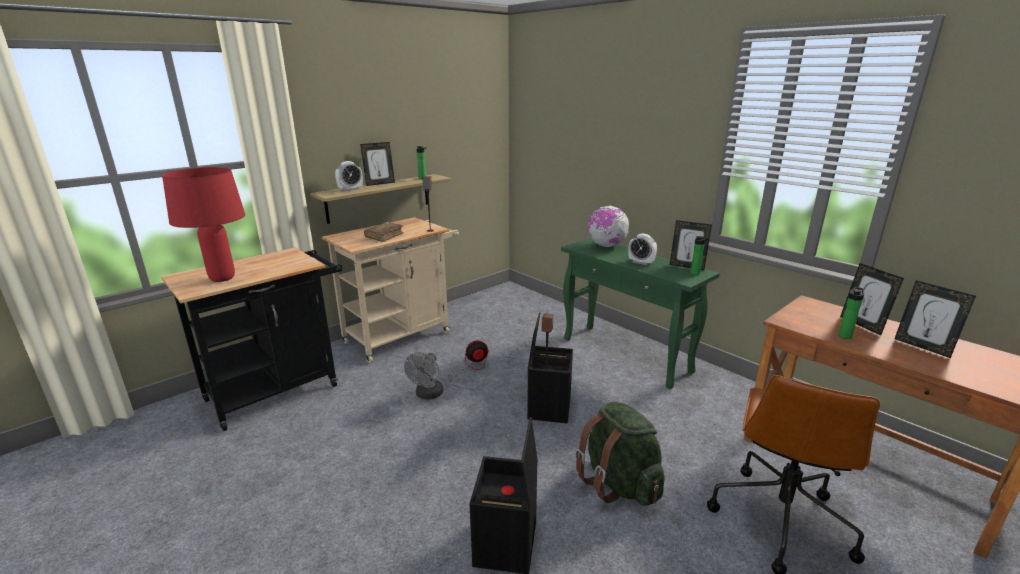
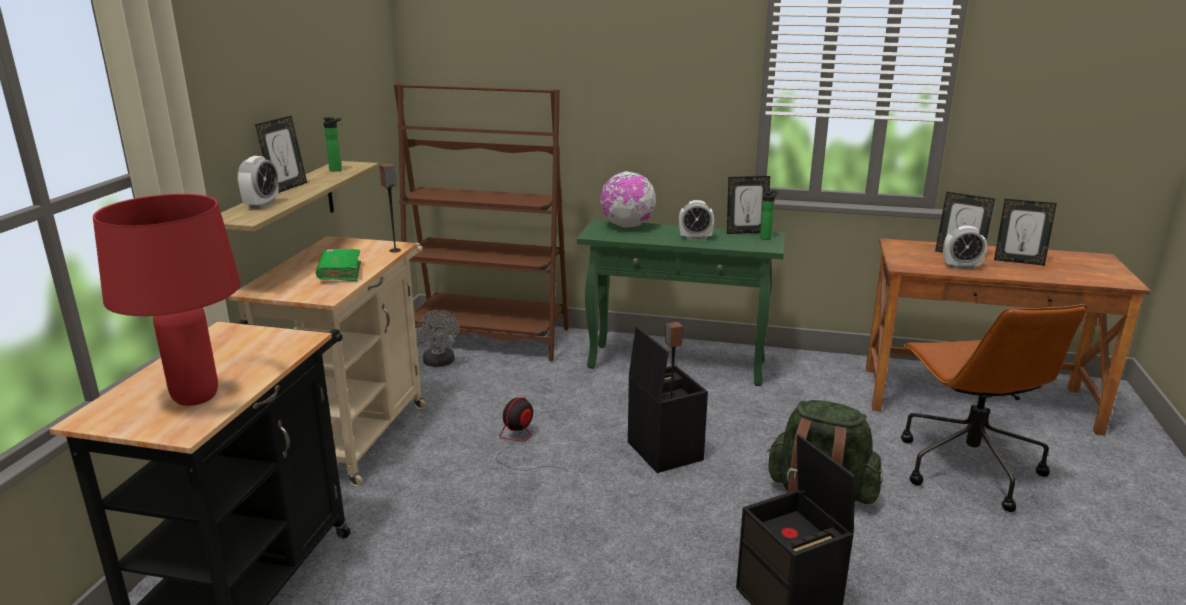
camera: 35 degrees left, 0 degrees up
(384, 236) = (340, 272): brown book -> green book
(427, 395) = (501, 494): grey fan -> grey fan (440, 363)
(528, 304) = (488, 337): none -> brown bookcase
(845, 335) = (961, 267): bottle -> alarm clock

